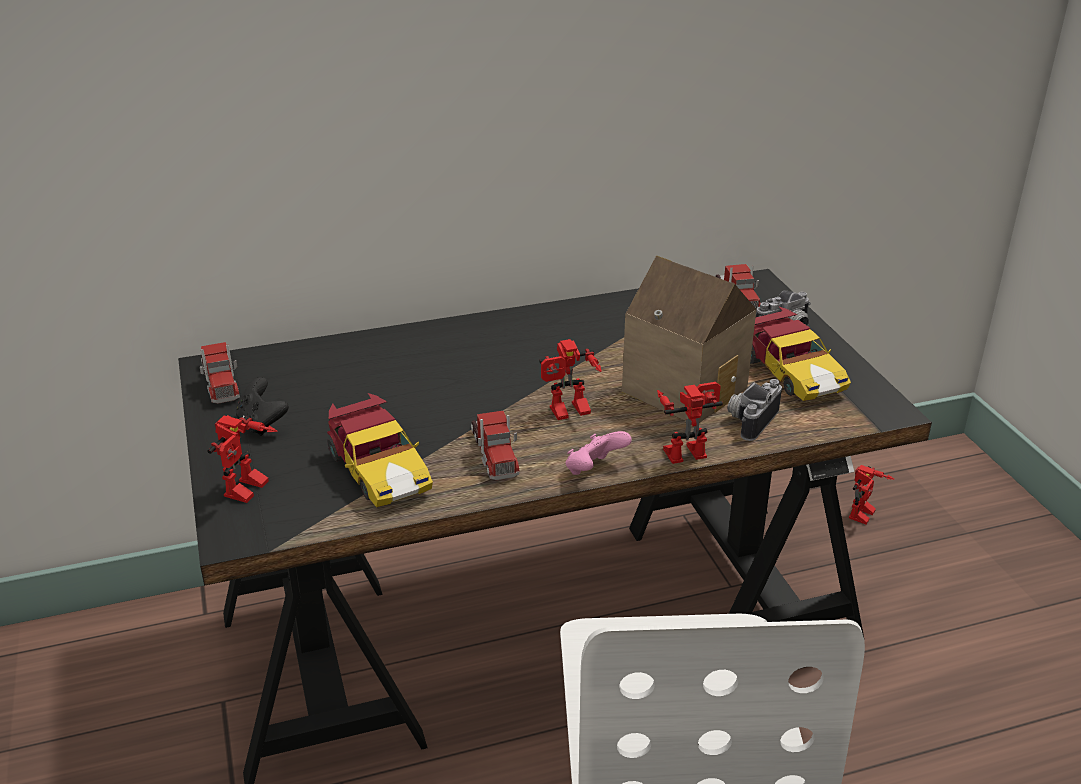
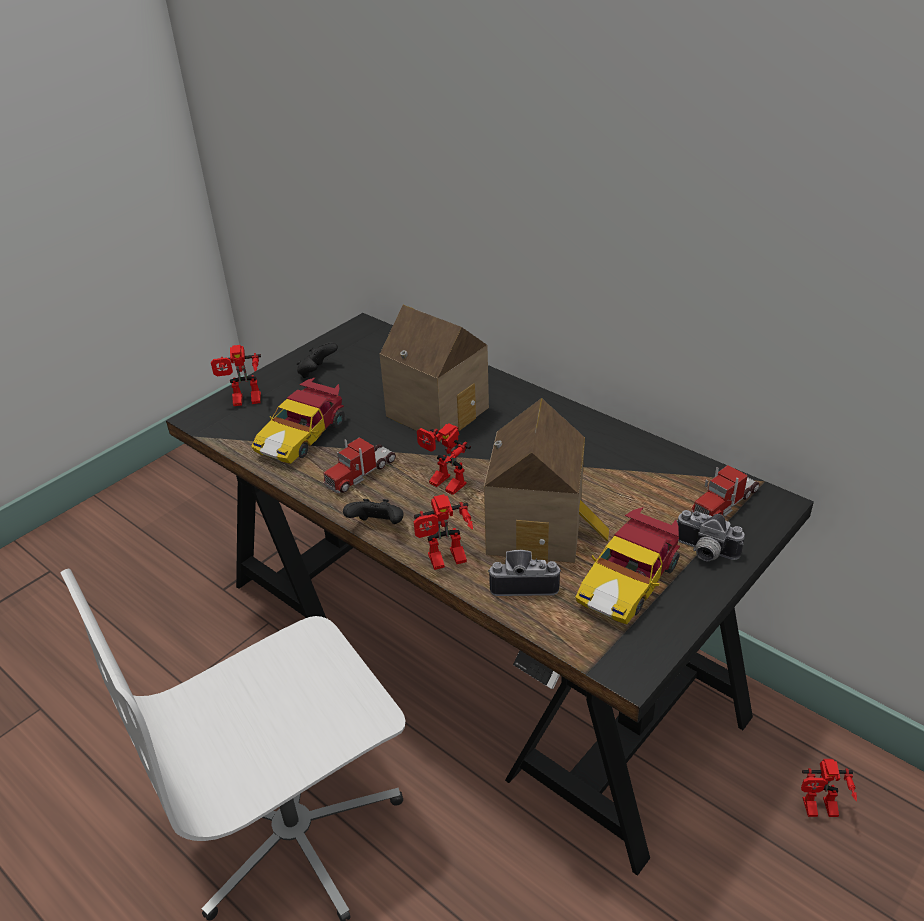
camera: 60 degrees right, 5 degrees up
(220, 382) = (349, 338): toy truck -> none
(443, 374) = (440, 409): none -> toy house
(594, 470) = (378, 526): pink game controller -> black game controller
(685, 449) = (446, 562): toy robot -> toy robot turned 120 degrees clockwise

